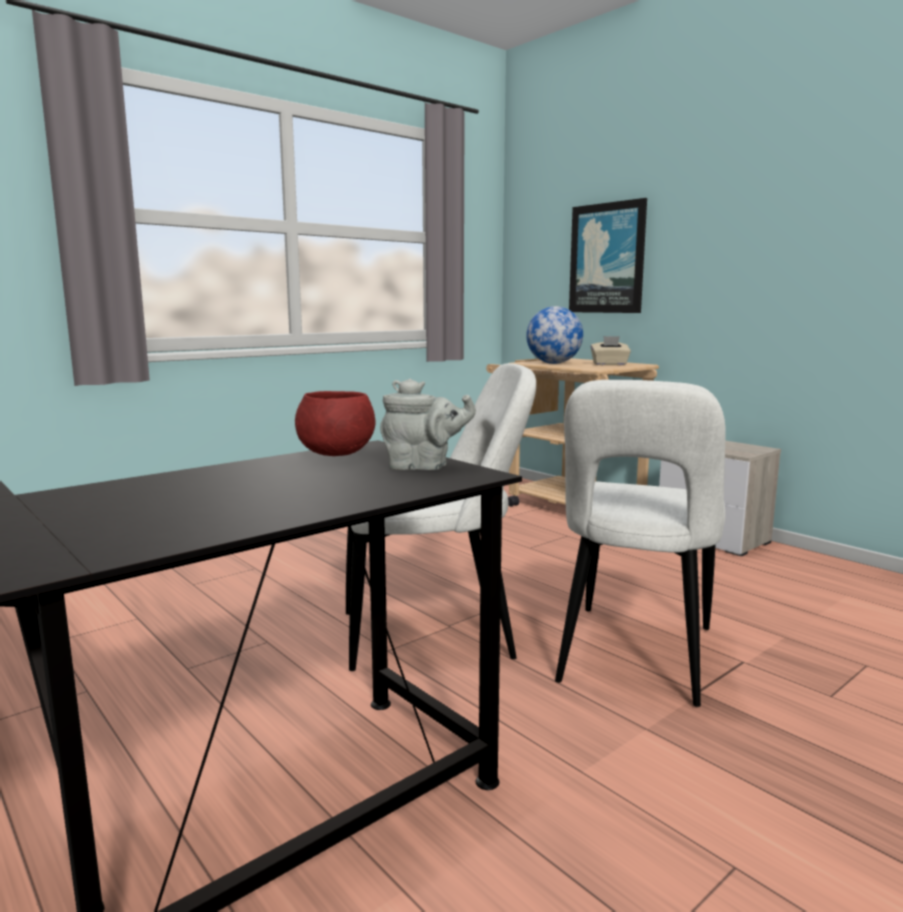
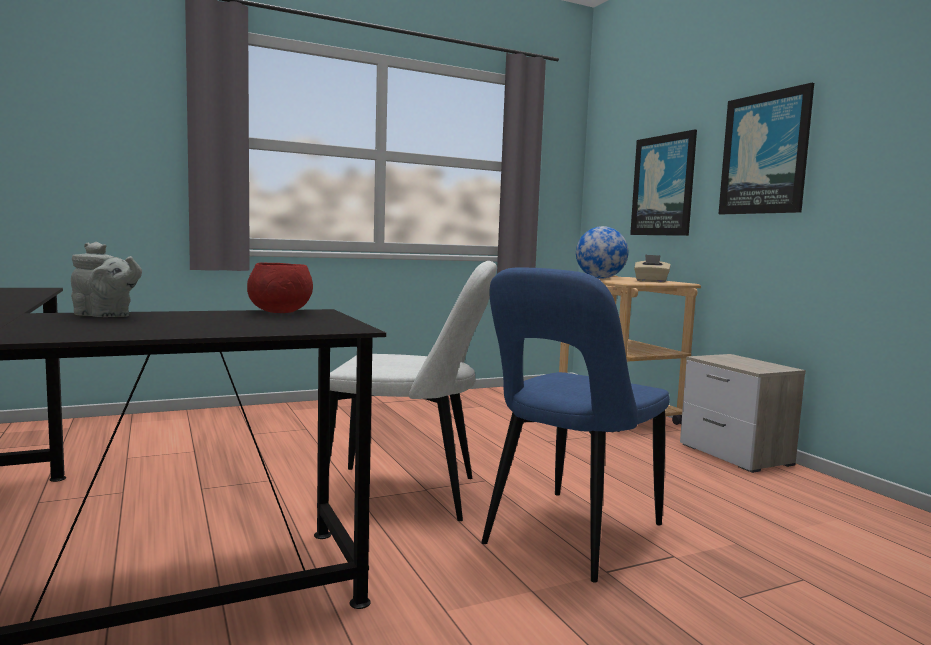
camera: 15 degrees right, 5 degrees down
(423, 467) = (323, 322): grey teapot -> grey teapot (106, 316)
(634, 658) = (568, 537): white chair -> blue chair
(729, 226) = (765, 154): none -> picture

